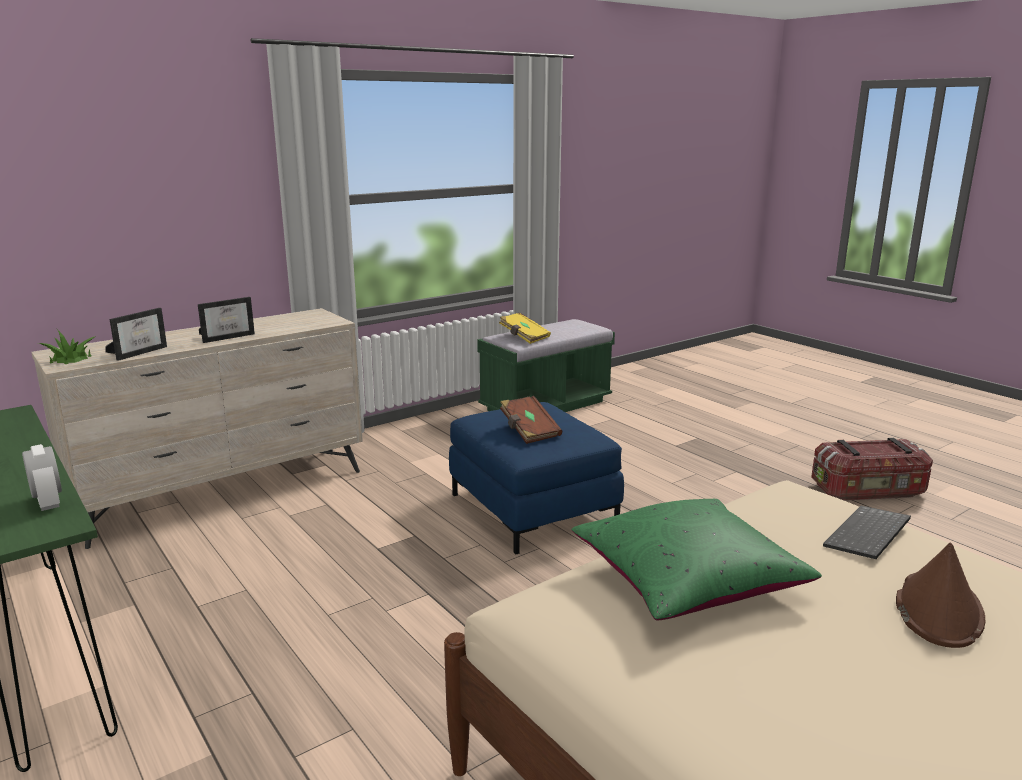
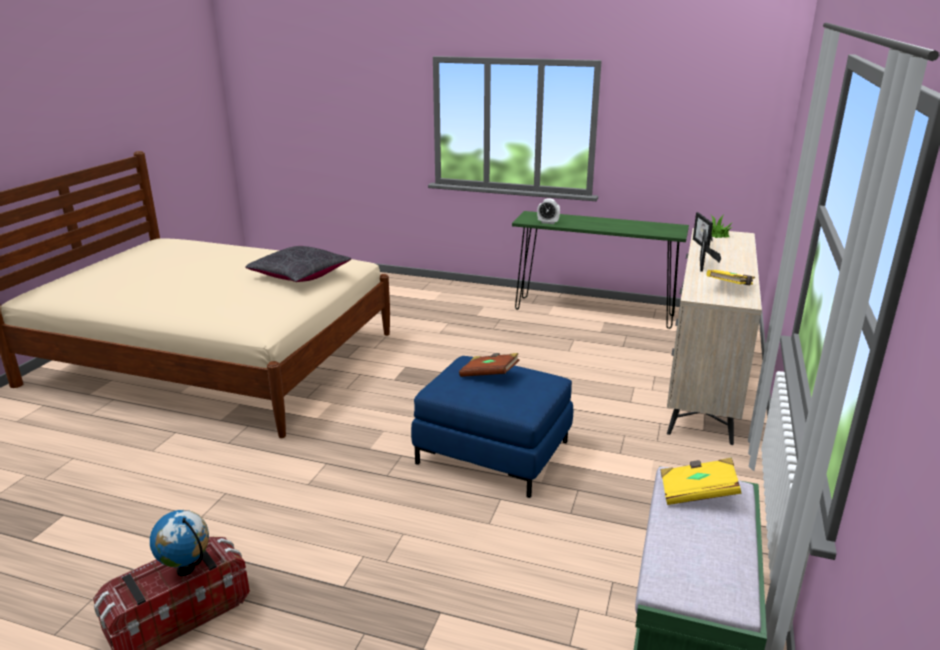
camera: 145 degrees right, 5 degrees up
(285, 320) = (730, 288): none -> yellow book
(688, 579) = (300, 275): green pillow -> black pillow
(861, 449) = (186, 569): none -> globe
(869, 535) = (220, 306): keyboard -> none
(938, 609) = (198, 287): brown hat -> none

